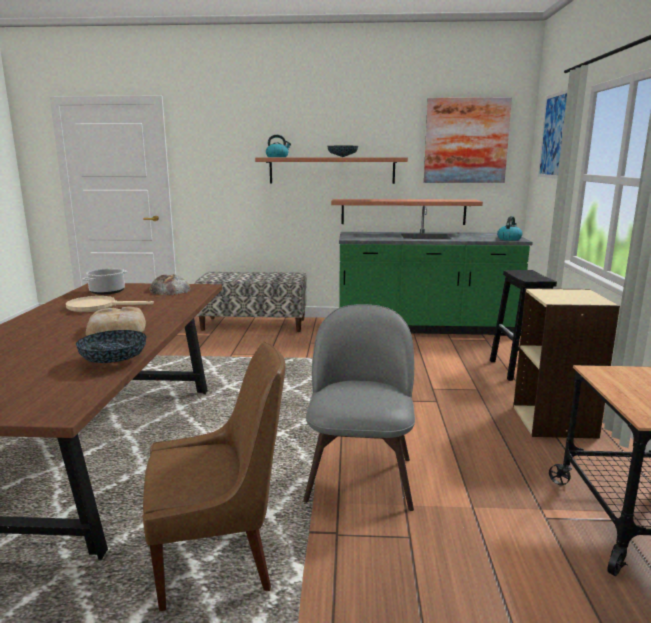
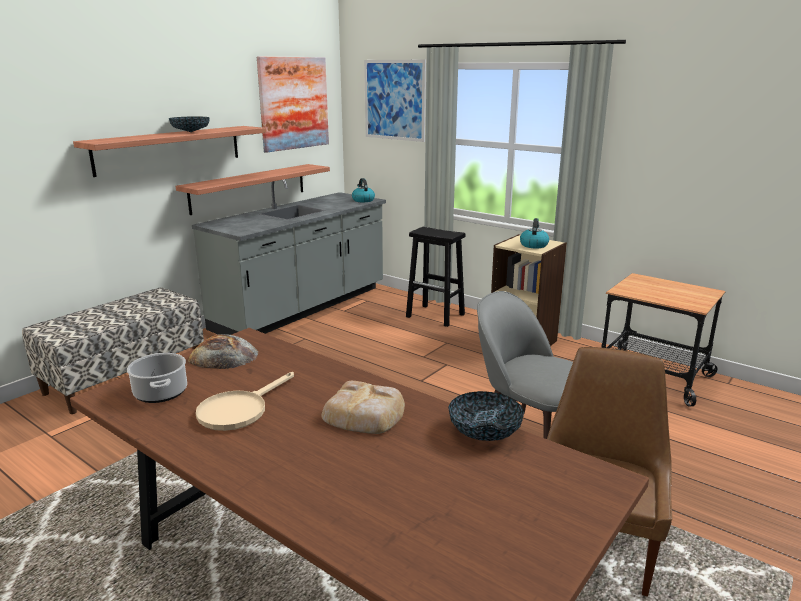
camera: 55 degrees left, 5 degrees up
(277, 157) = (108, 139): kettle -> kettle (533, 245)
(425, 328) = (302, 308): green counter -> grey counter

